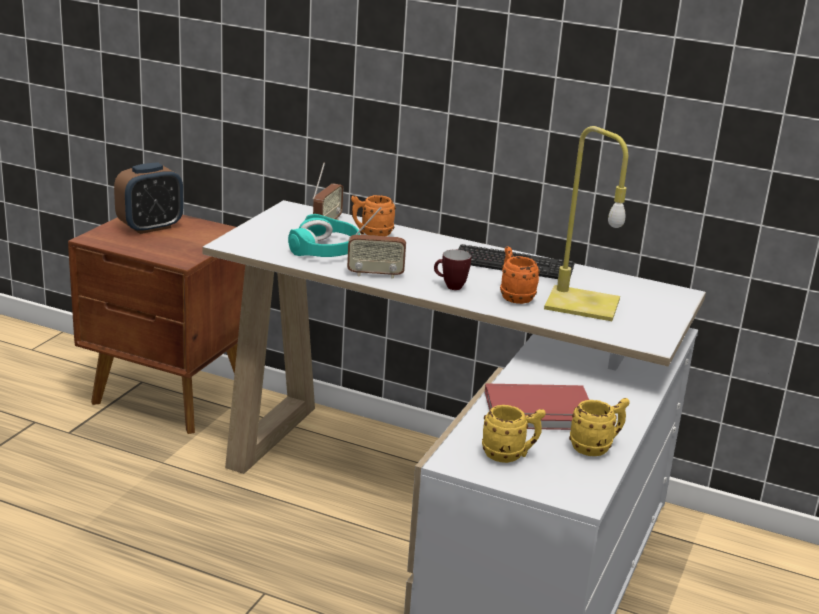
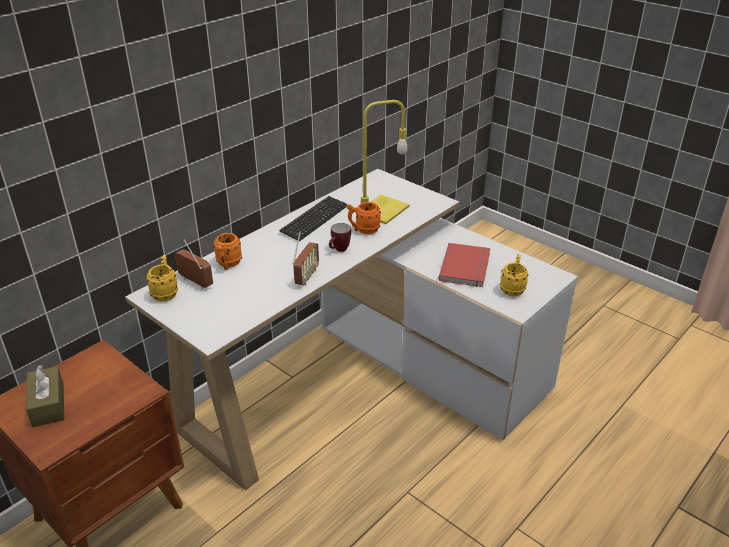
camera: 70 degrees left, 10 degrees up
(150, 227) = (48, 404): alarm clock -> brown tissue box
(325, 249) = (248, 291): turquoise headphones -> none
(596, 447) = (507, 258): yellow mug -> yellow mug (165, 293)

